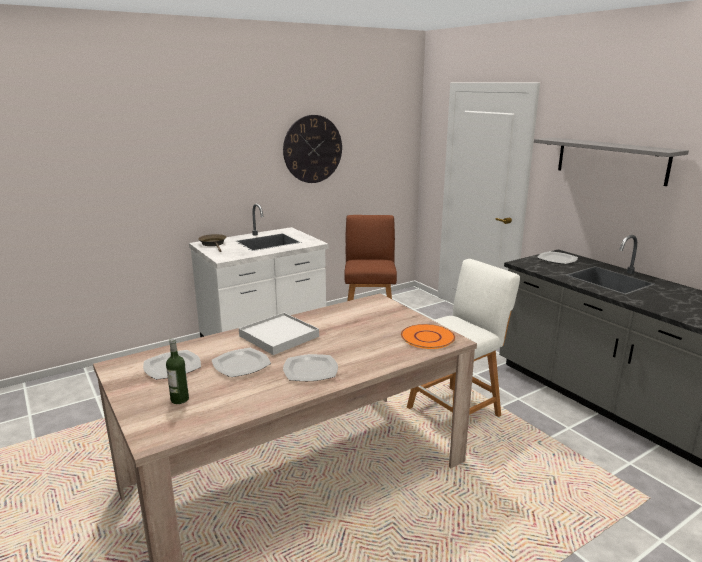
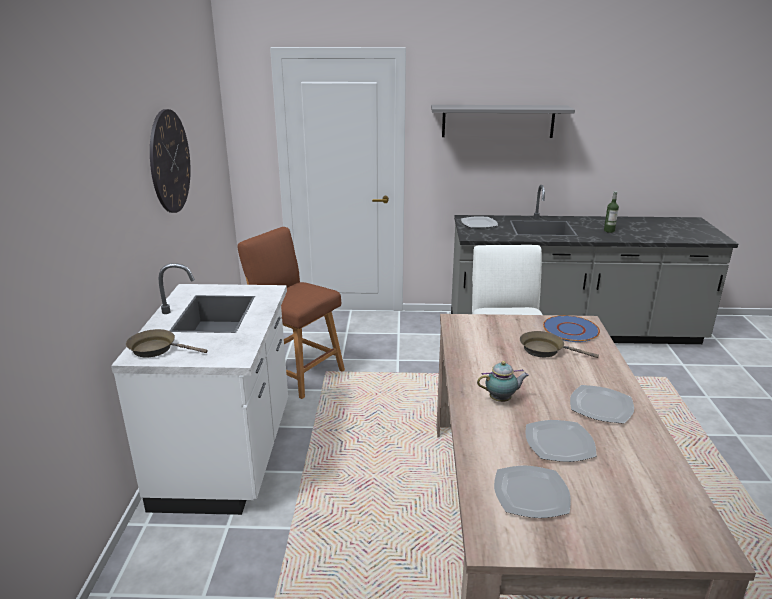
camera: 55 degrees left, 5 degrees up
(179, 399) = (625, 508): bottle -> bottle (609, 231)
(278, 336) = (501, 400): white tray -> teapot
(375, 335) = (545, 350): none -> brown frying pan
(427, 337) = (570, 330): orange plate -> blue plate

